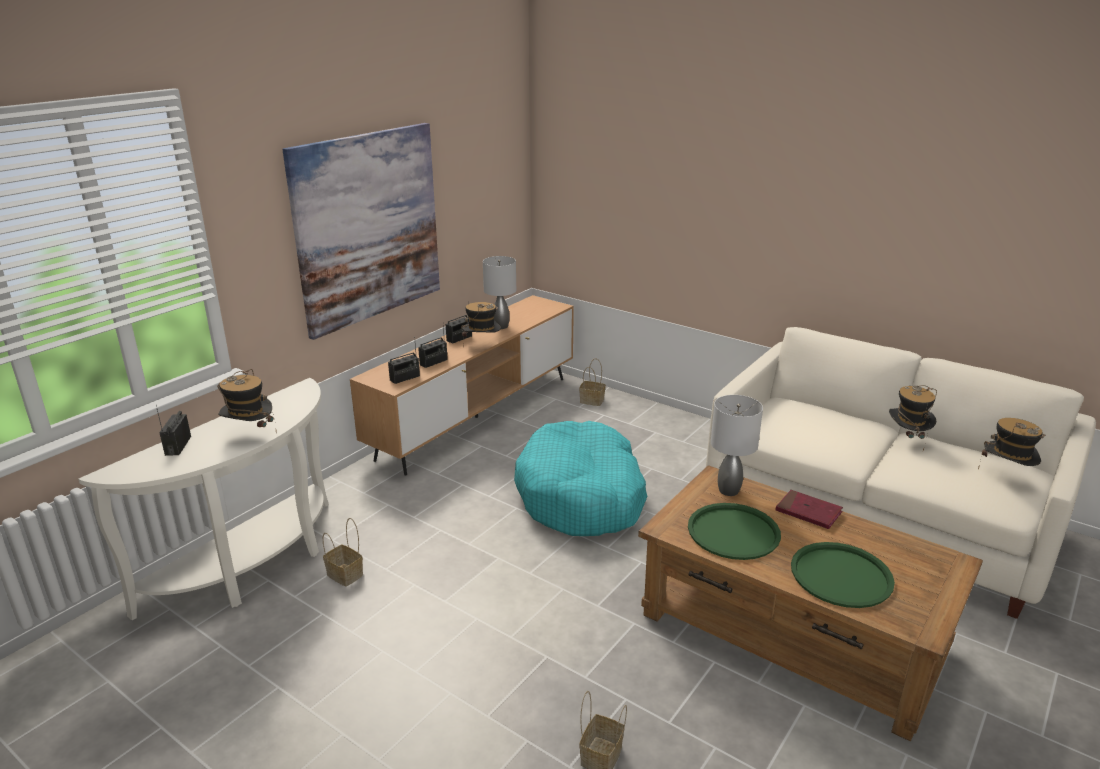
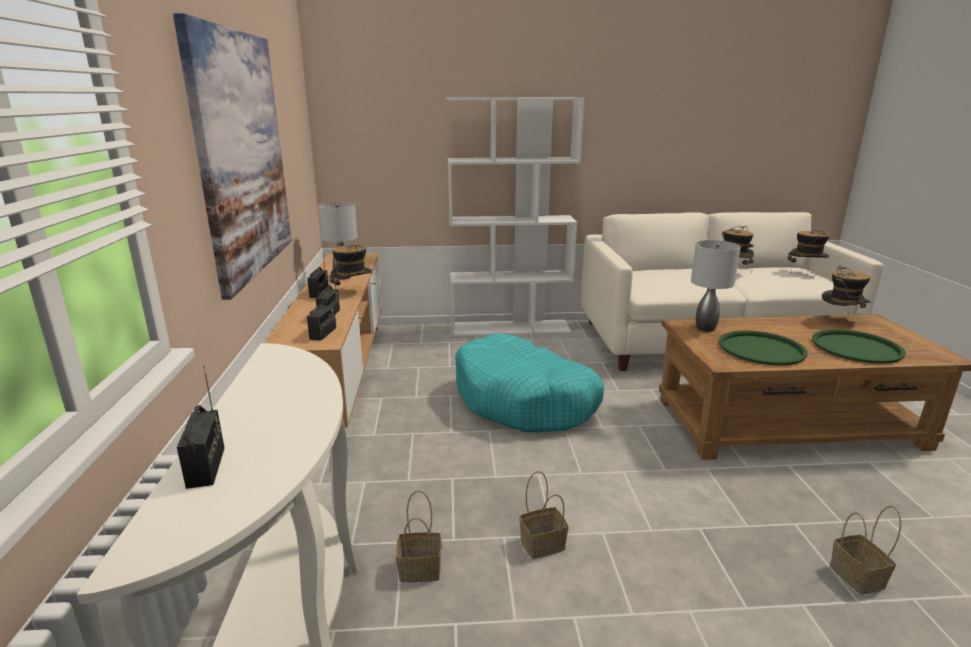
camera: 40 degrees left, 5 degrees down
(178, 446) = (206, 467): radio -> radio turned 150 degrees counterclockwise
(250, 434) = (298, 414): hat -> hat (840, 320)
(591, 401) = (424, 336): basket -> basket (541, 545)
(681, 421) = (510, 328): none -> white bookcase
(808, 512) = (767, 323): red book -> none

